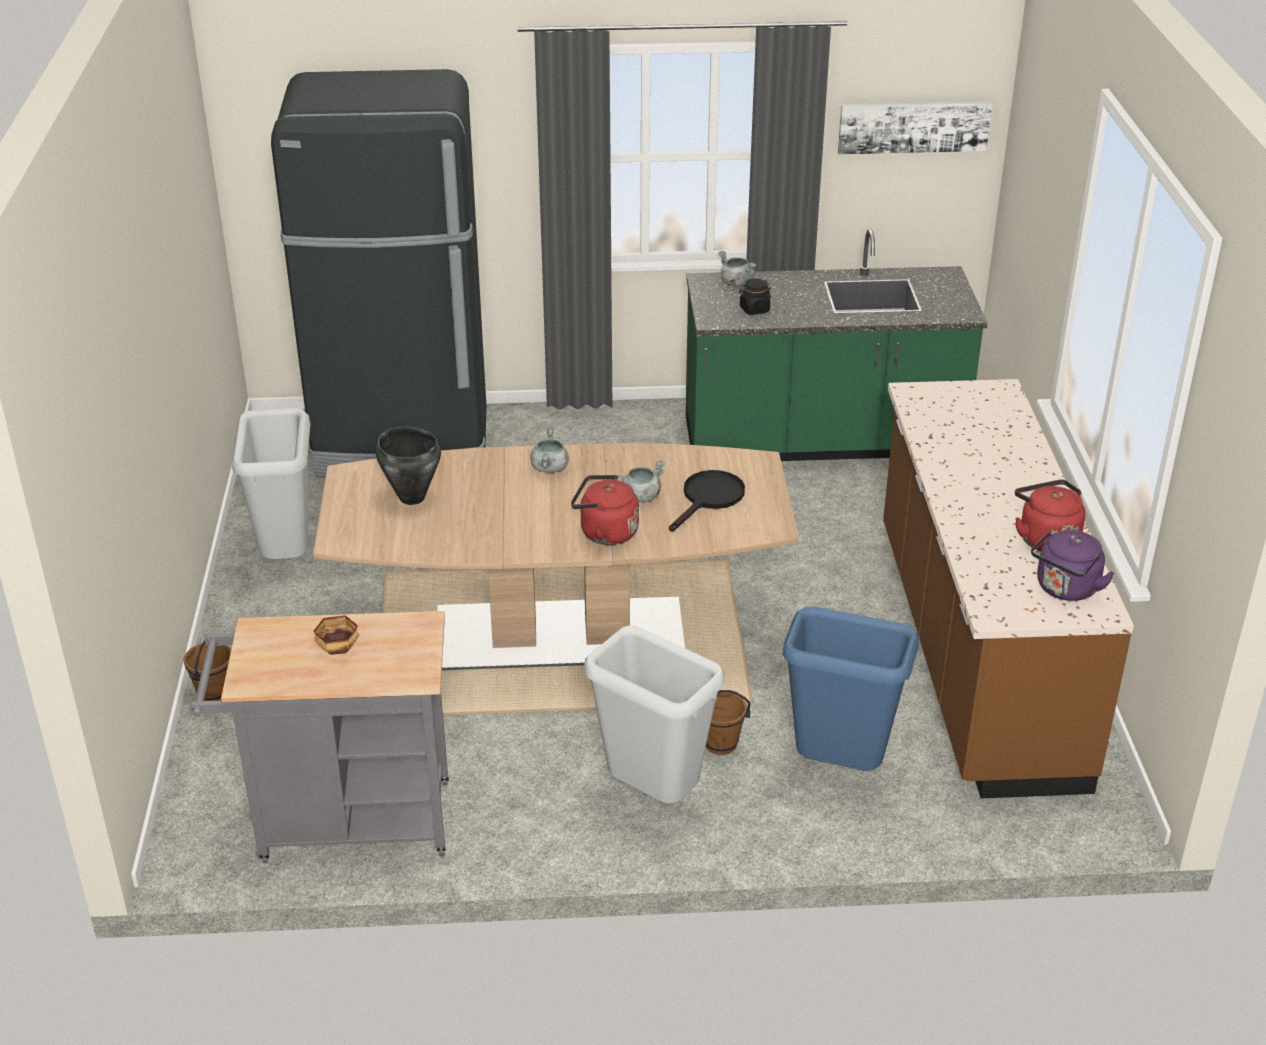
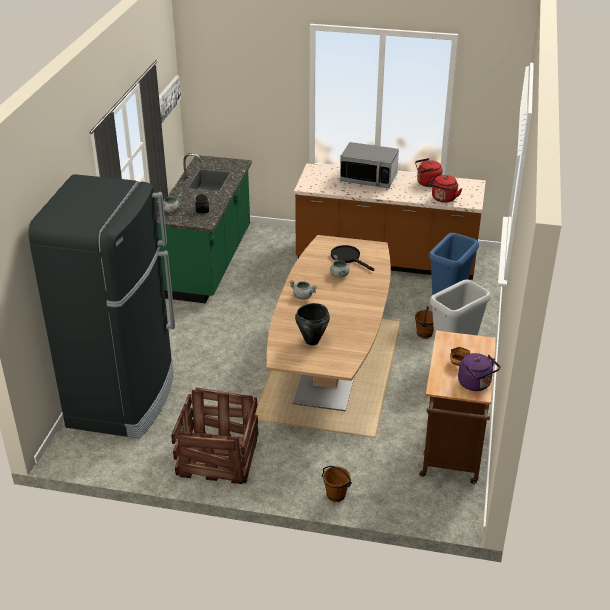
camera: 75 degrees left, 0 degrees up
(286, 556) = (217, 458): grey trash can -> crate
(342, 823) = (452, 454): grey cart -> brown cart
(605, 532) = (365, 289): red kettle -> red kettle (443, 199)
(1006, 460) = (368, 179): none -> microwave
(1065, 590) = (461, 187): purple kettle -> purple kettle (476, 384)

